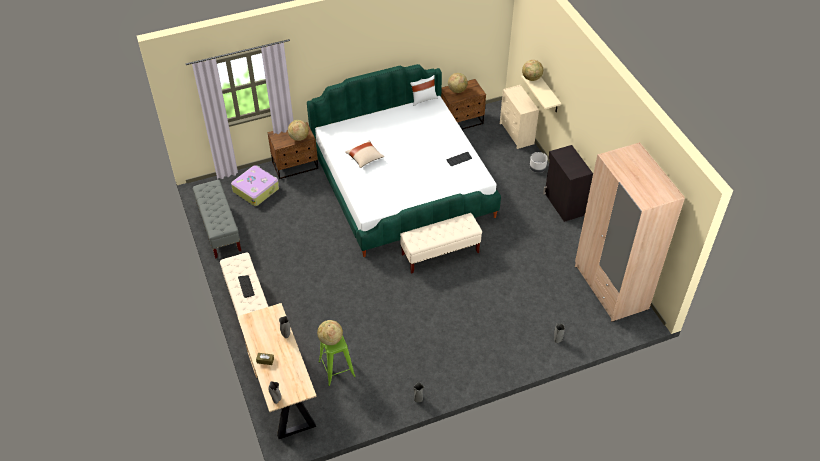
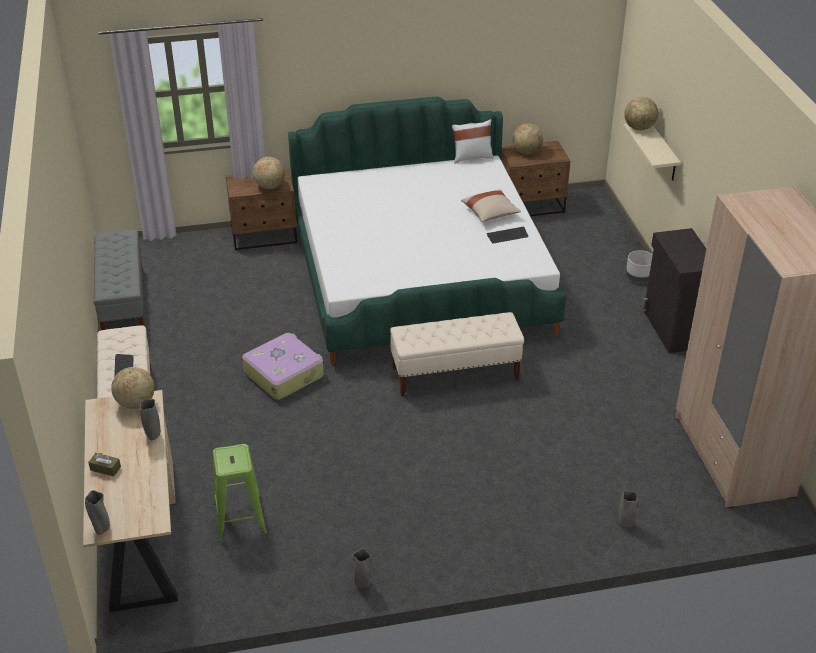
camera: 10 degrees right, 10 degrees down
(256, 189) = (196, 259): suitcase -> suitcase (284, 373)
(330, 339) = (227, 456): globe -> globe (135, 403)
(365, 158) = (360, 220): beige pillow -> beige pillow (490, 214)
(517, 134) = (615, 230): beige dresser -> none

